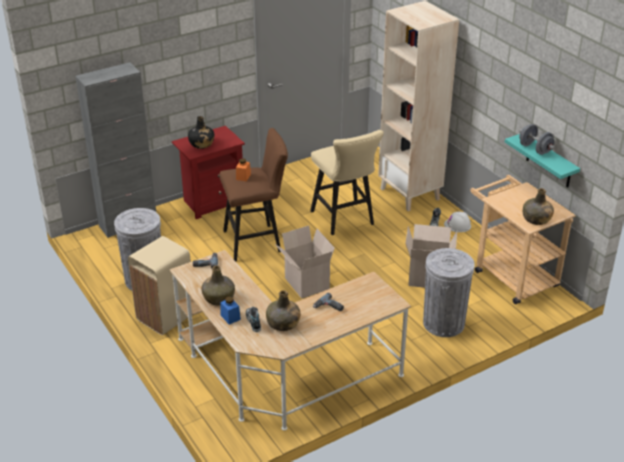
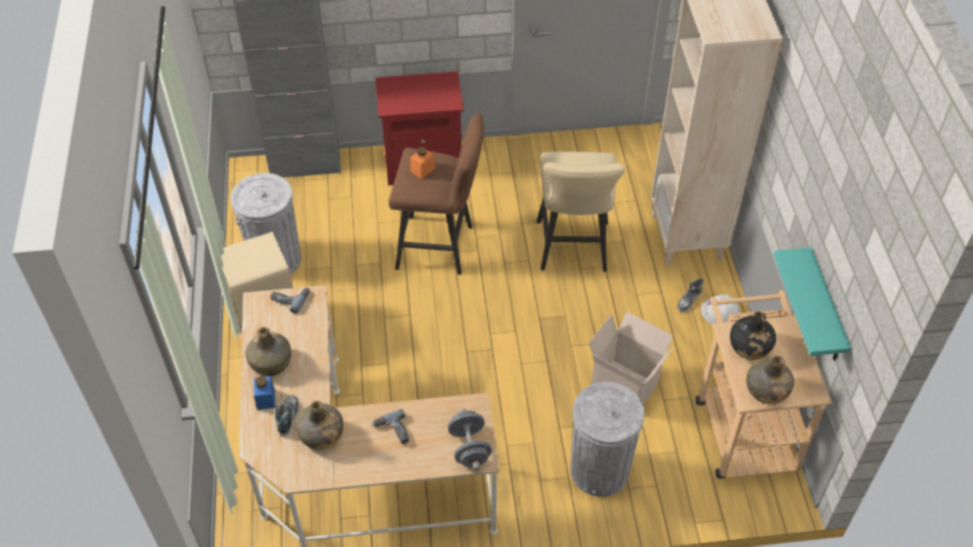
camera: 25 degrees right, 15 degrees up
(201, 144) = (408, 95): black bottle -> black bottle (749, 346)
(305, 283) = (461, 337): cardboard box -> none
(535, 149) = (806, 286): grey dumbbell -> grey dumbbell (469, 448)

